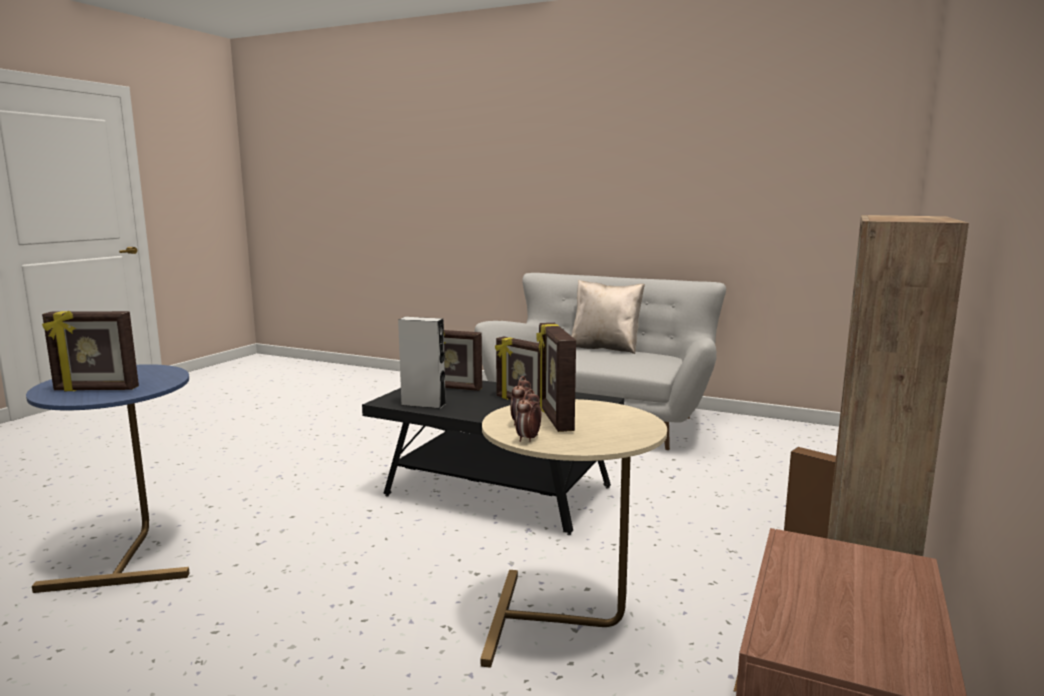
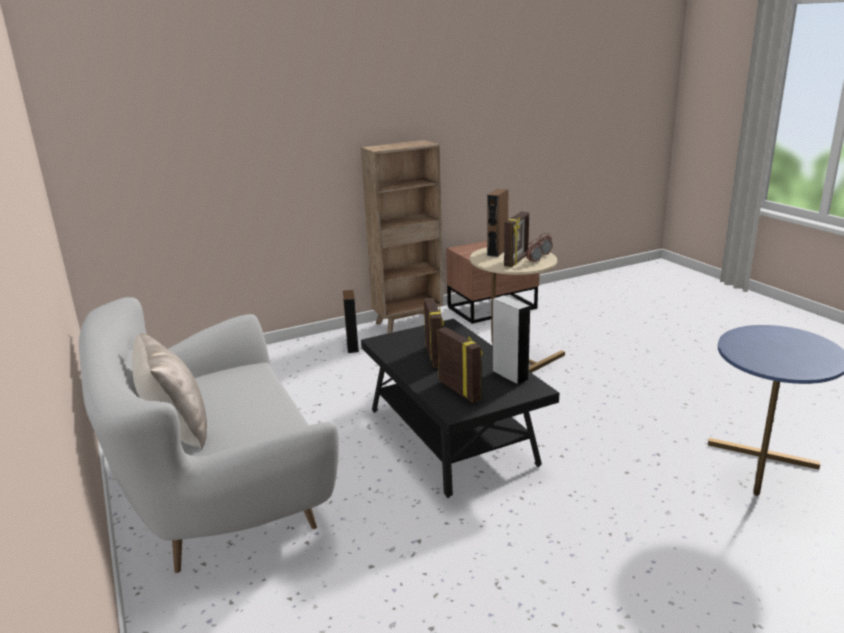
camera: 140 degrees left, 10 degrees up
(96, 390) = (787, 342): picture frame -> none
(622, 427) = (497, 252): none -> brown speaker

